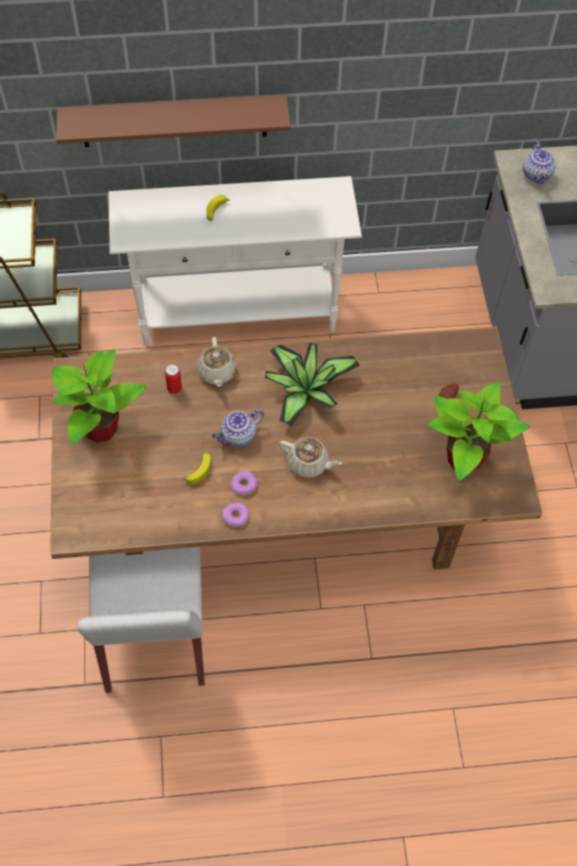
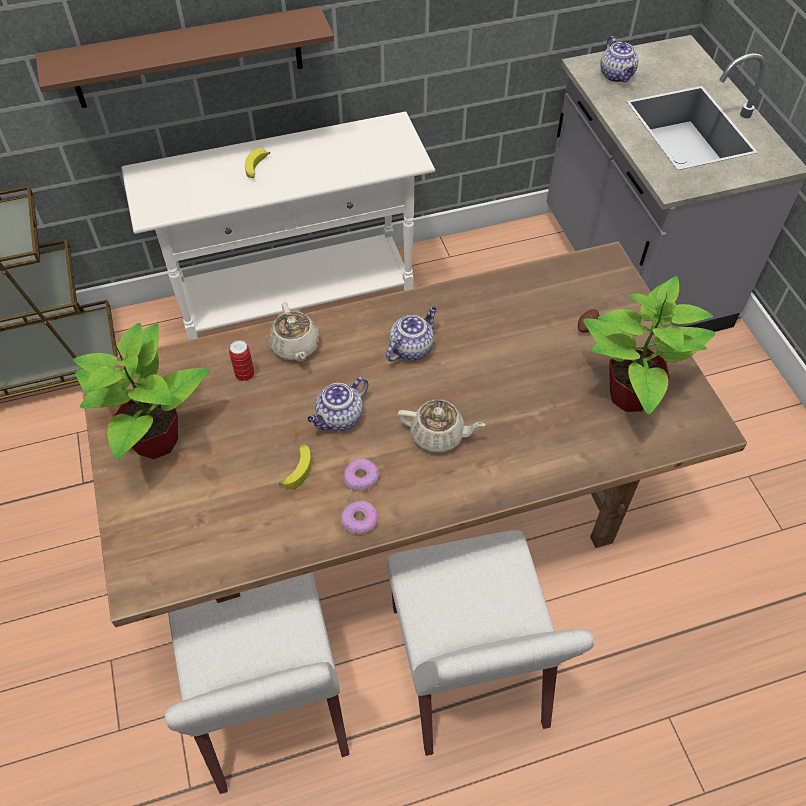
camera: 10 degrees left, 5 degrees down
(305, 389) = (411, 348): potted plant -> teapot
(309, 641) = (469, 668): none -> white chair

